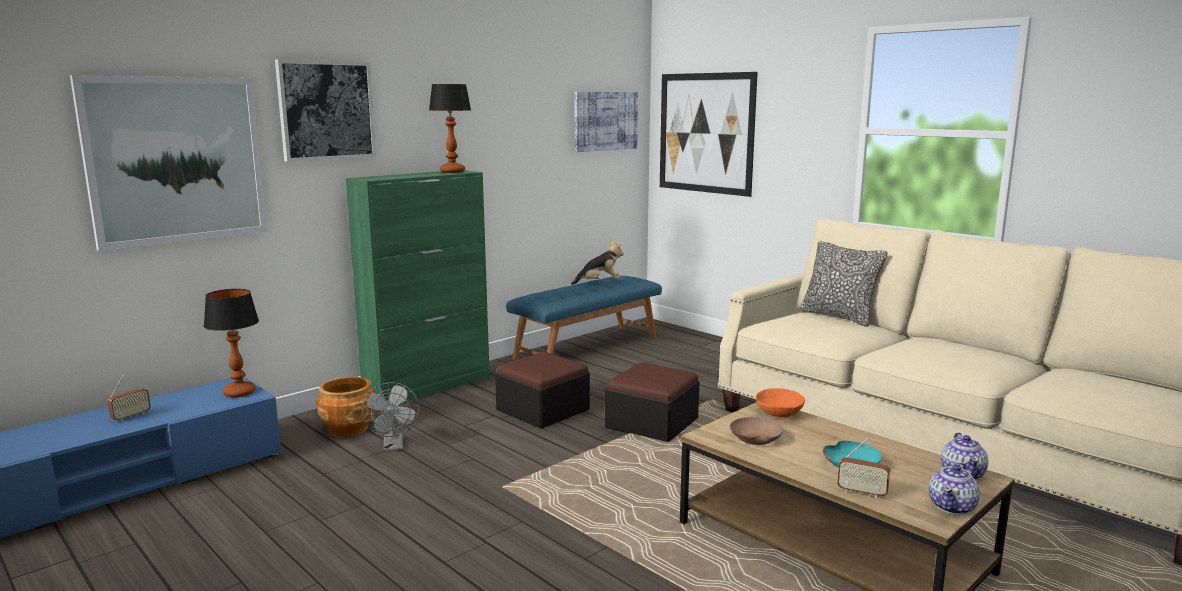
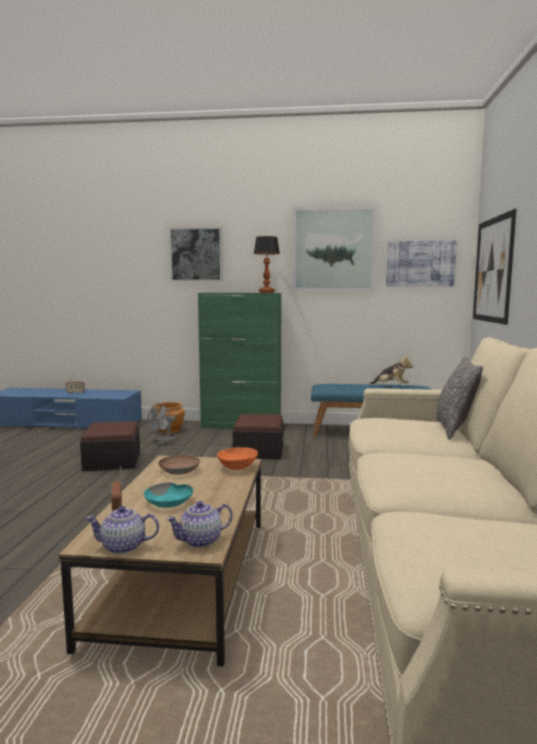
camera: 50 degrees right, 5 degrees down
(176, 160) = (120, 278): picture -> picture (333, 250)
(239, 393) = (119, 395): table lamp -> none
(652, 423) = (292, 477): ottoman -> ottoman (112, 461)

